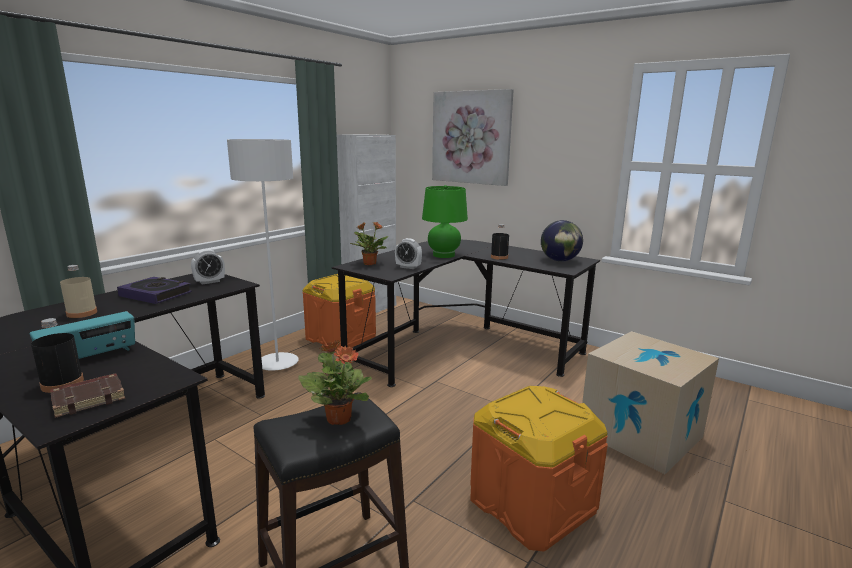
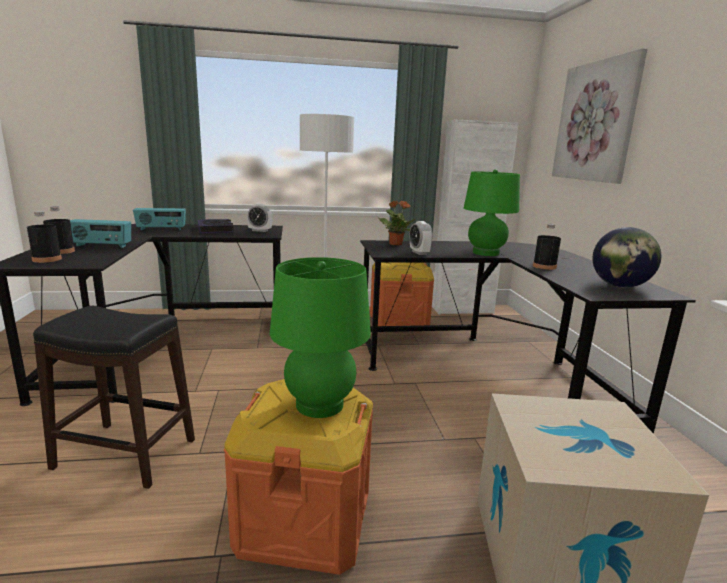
camera: 45 degrees right, 0 degrees up
(82, 313) = (161, 229): beige bottle -> radio
(89, 398) = (47, 259): brown book -> black bottle
(338, 418) = (117, 320): potted plant -> none
(545, 404) = (319, 405): none -> green table lamp

